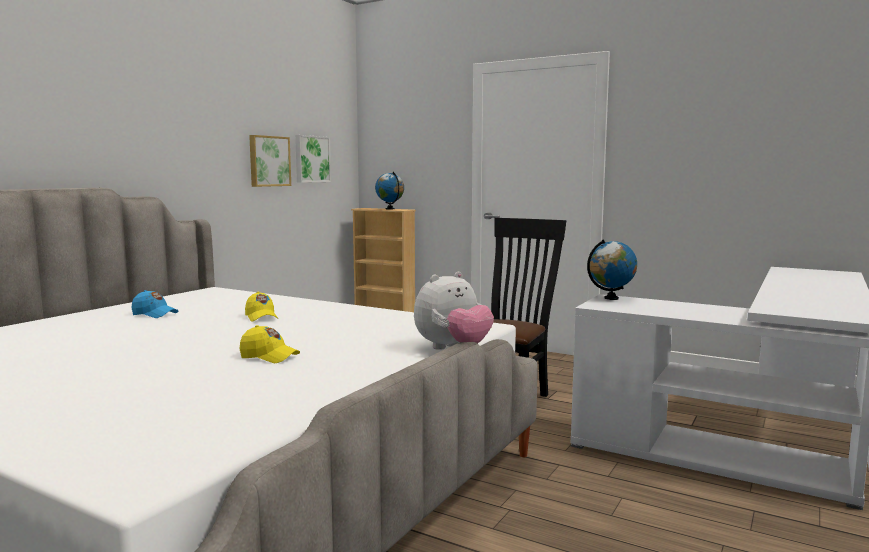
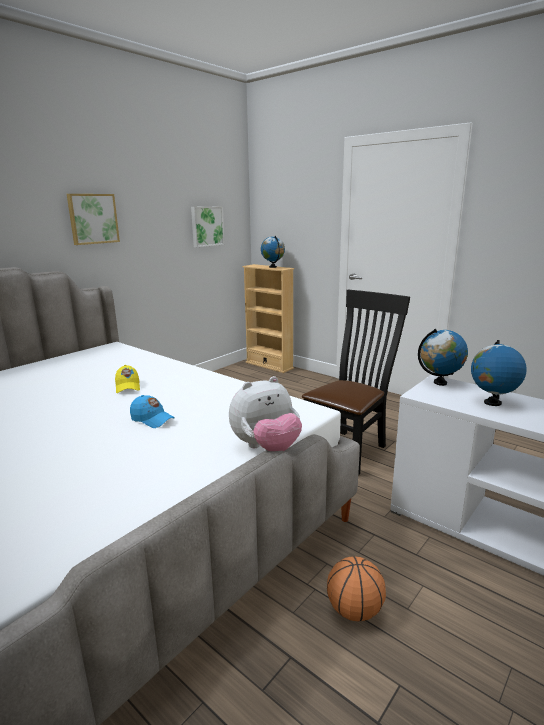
camera: 10 degrees right, 10 degrees up
(154, 314) = (49, 378): blue cap -> blue cap (152, 419)
(268, 161) = (167, 231): picture -> picture (92, 219)
(269, 357) = (100, 449): yellow cap -> none
(557, 521) = (354, 610): none -> basketball
(667, 308) = (492, 403): none -> globe

